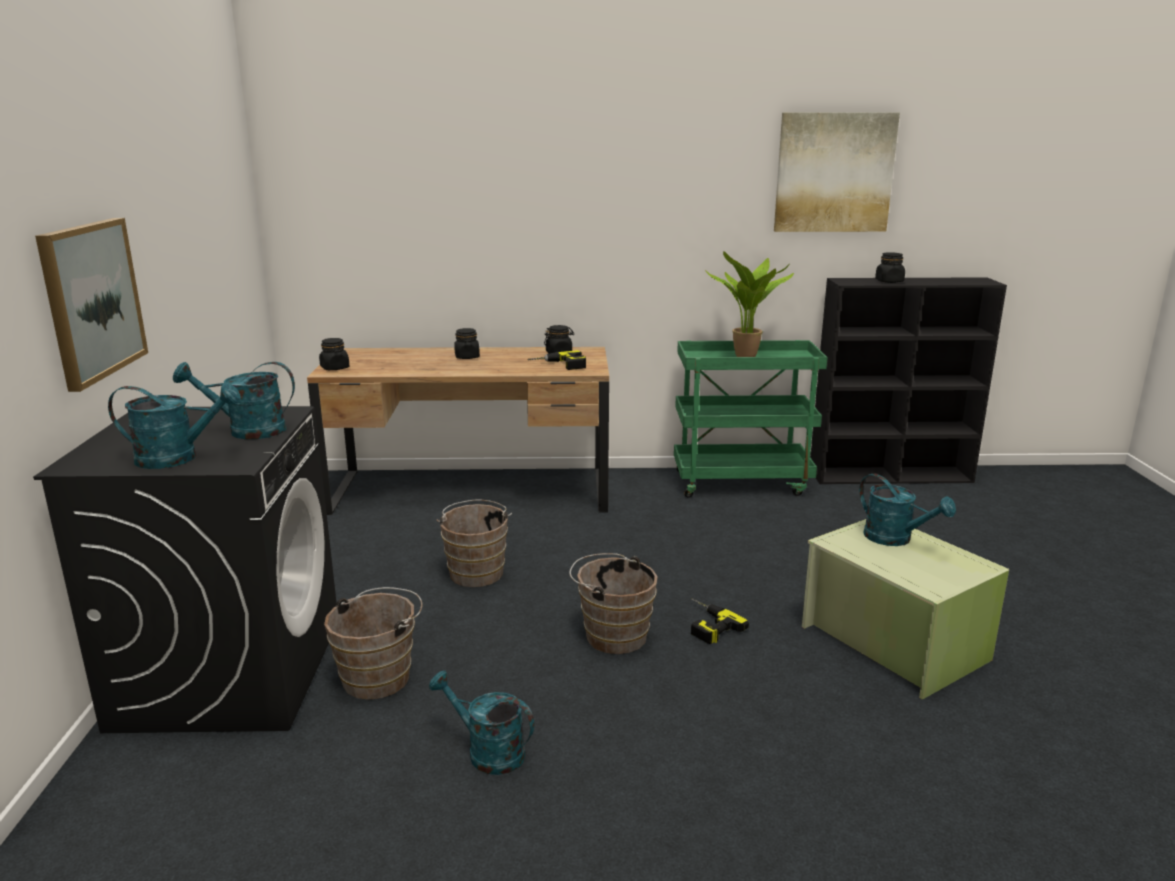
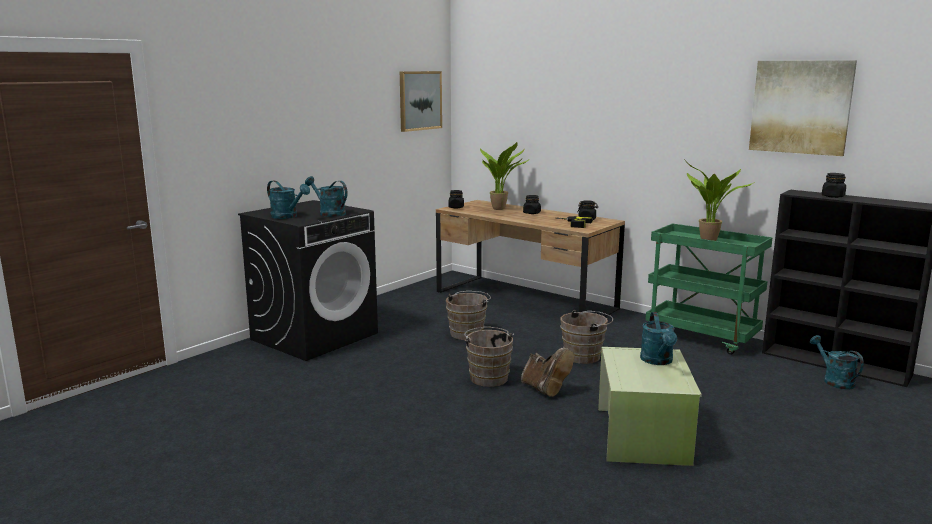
camera: 40 degrees right, 5 degrees down
(92, 300) = (295, 145): picture -> picture (420, 100)
(381, 676) = (364, 356): brown bucket -> brown bucket (585, 356)
(408, 358) = (501, 209): none -> potted plant
(487, 752) = (362, 395): turquoise watering can -> turquoise watering can (834, 380)
(705, 624) = (545, 390): power drill -> brown boot

